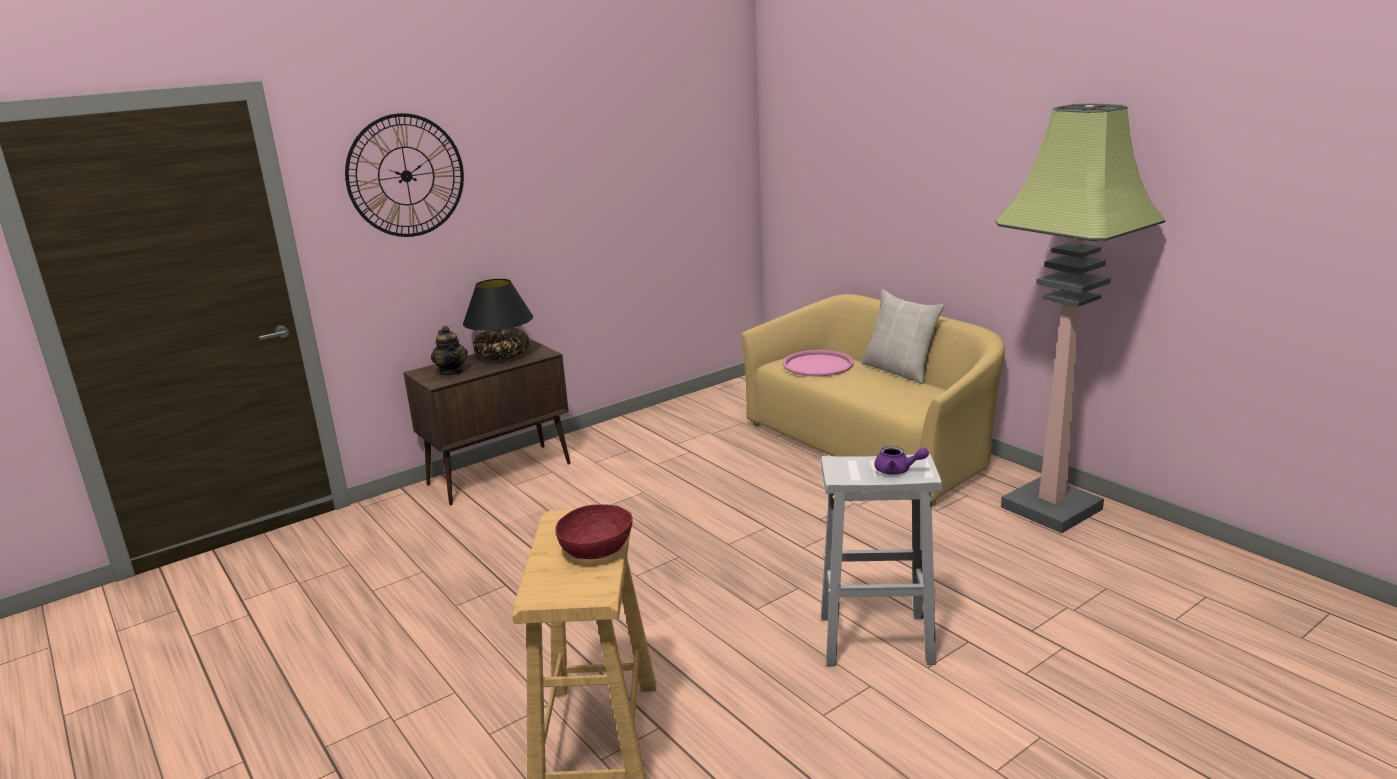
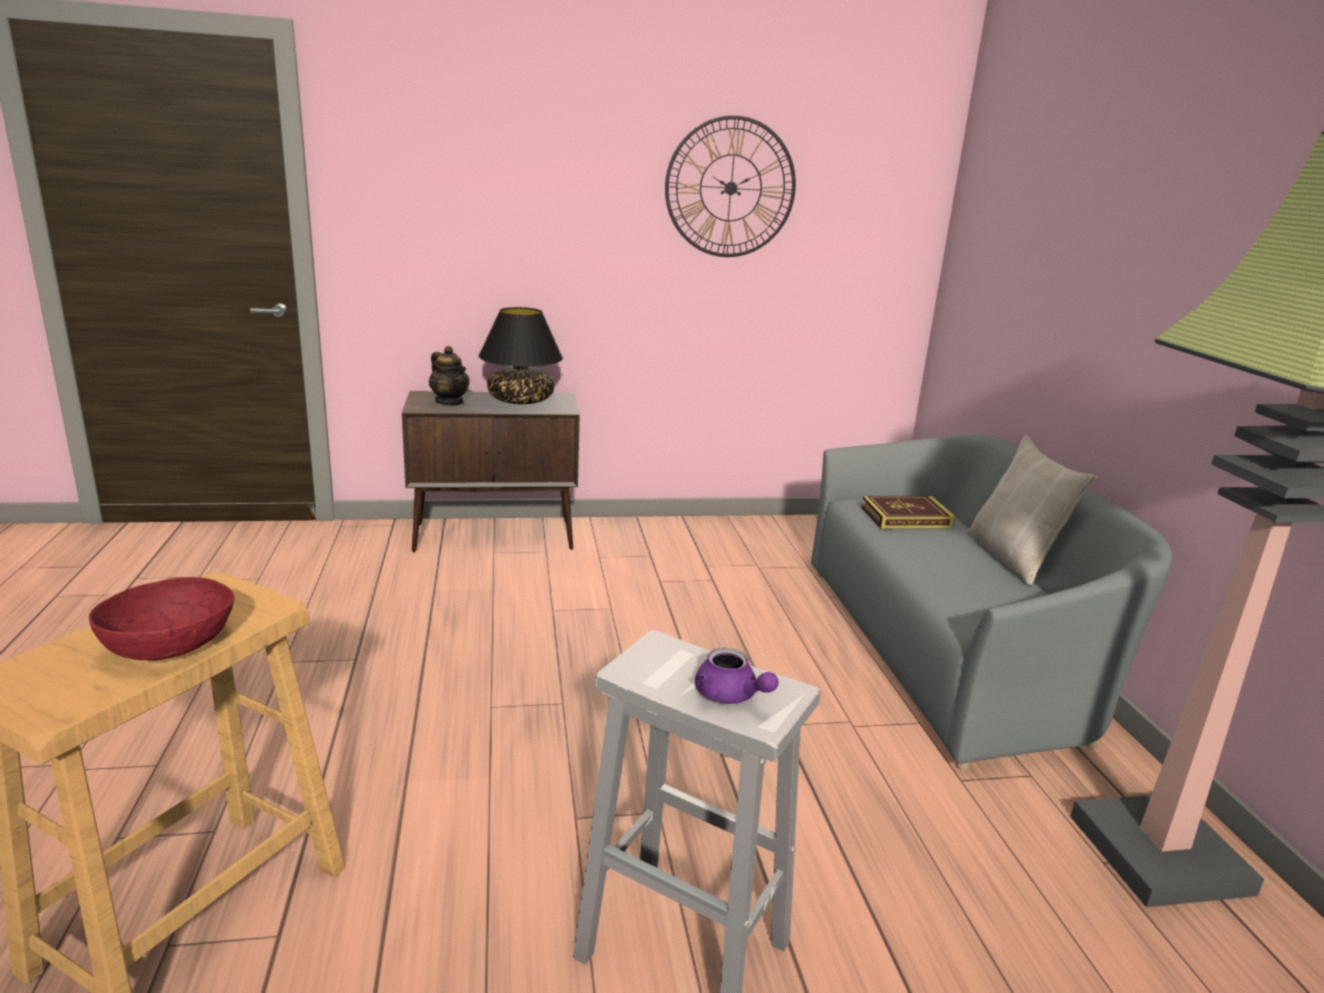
camera: 25 degrees right, 0 degrees up
(406, 176) = (449, 164): wall clock -> wall clock (730, 188)
(452, 372) = (450, 402): teapot -> teapot turned 45 degrees counterclockwise
(817, 365) = (906, 517): pink tray -> book
(872, 445) = (949, 650): yellow sofa -> grey sofa

